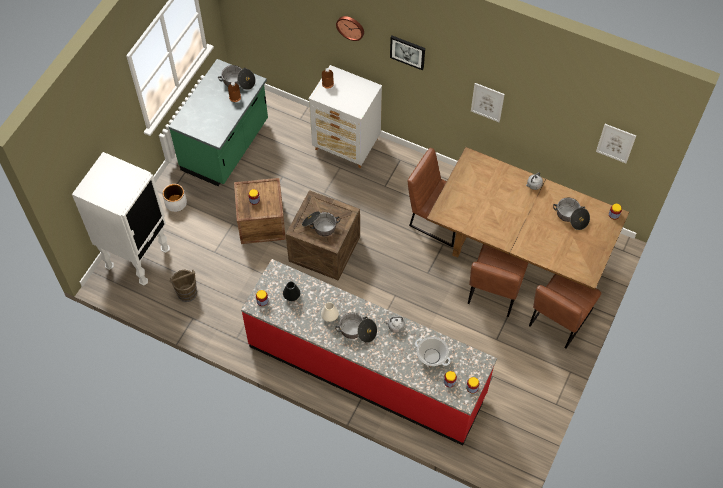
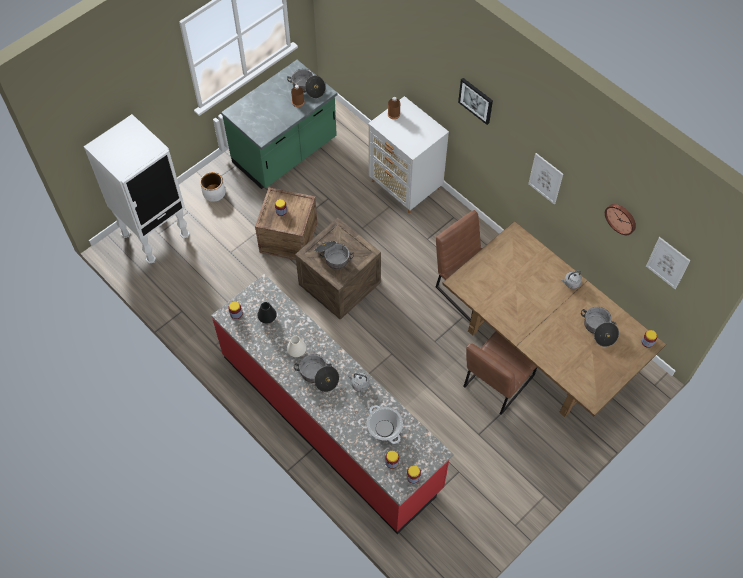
camera: 20 degrees right, 0 degrees up
(187, 293) = (186, 284): brown bucket -> none
(350, 27) = (426, 58): wall clock -> wall clock (621, 218)
(559, 319) = (554, 435): brown chair -> none

